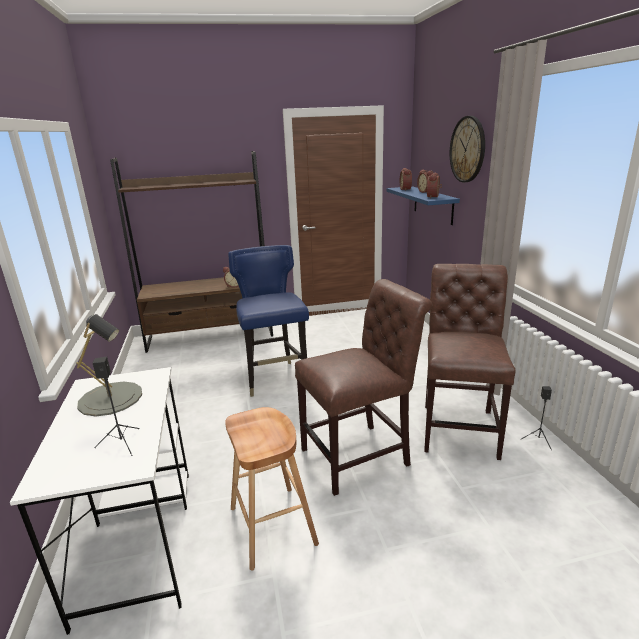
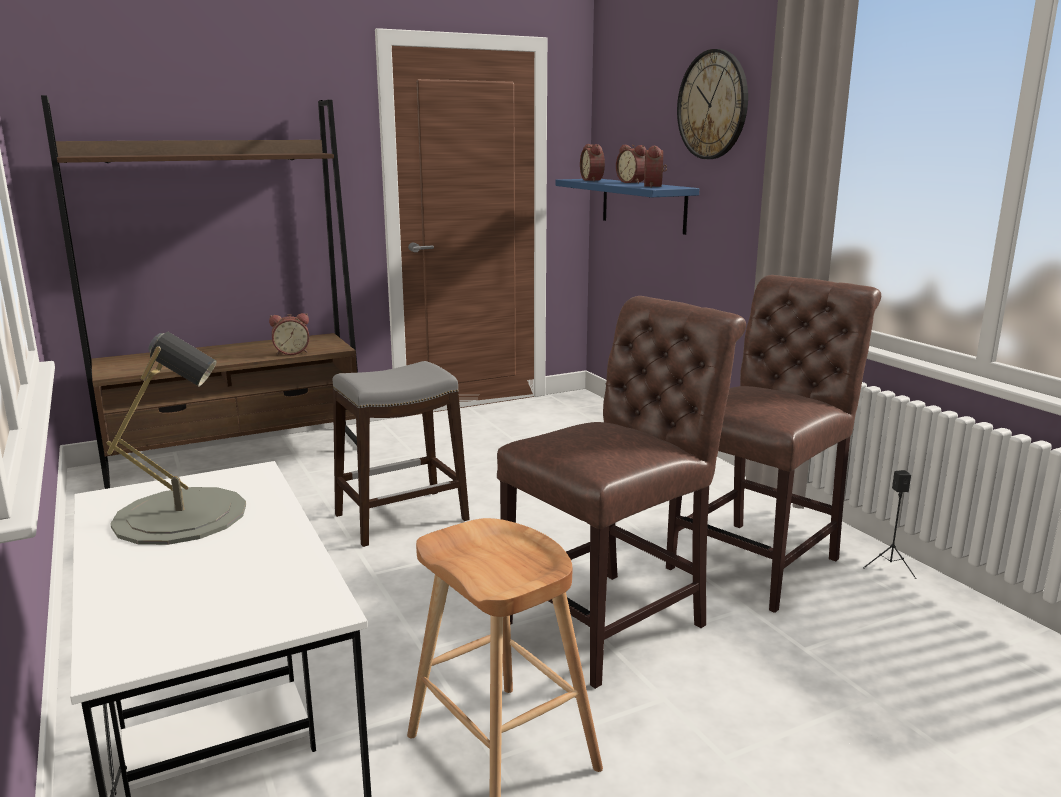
camera: 15 degrees left, 5 degrees down
(122, 443) = (260, 578): black speaker -> none
(275, 379) = (401, 517): blue chair -> grey stool
(459, 426) = (760, 560): brown chair -> brown chair turned 45 degrees clockwise

